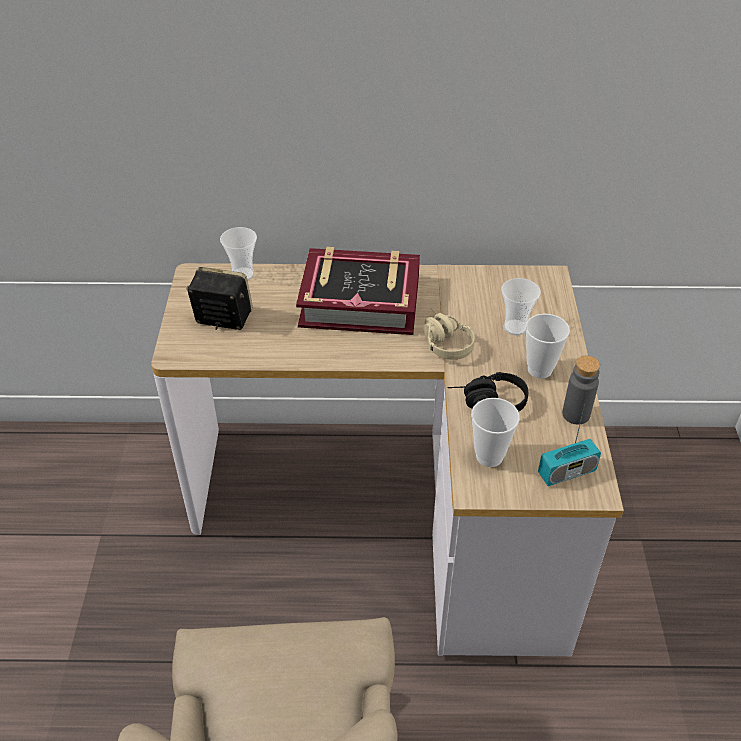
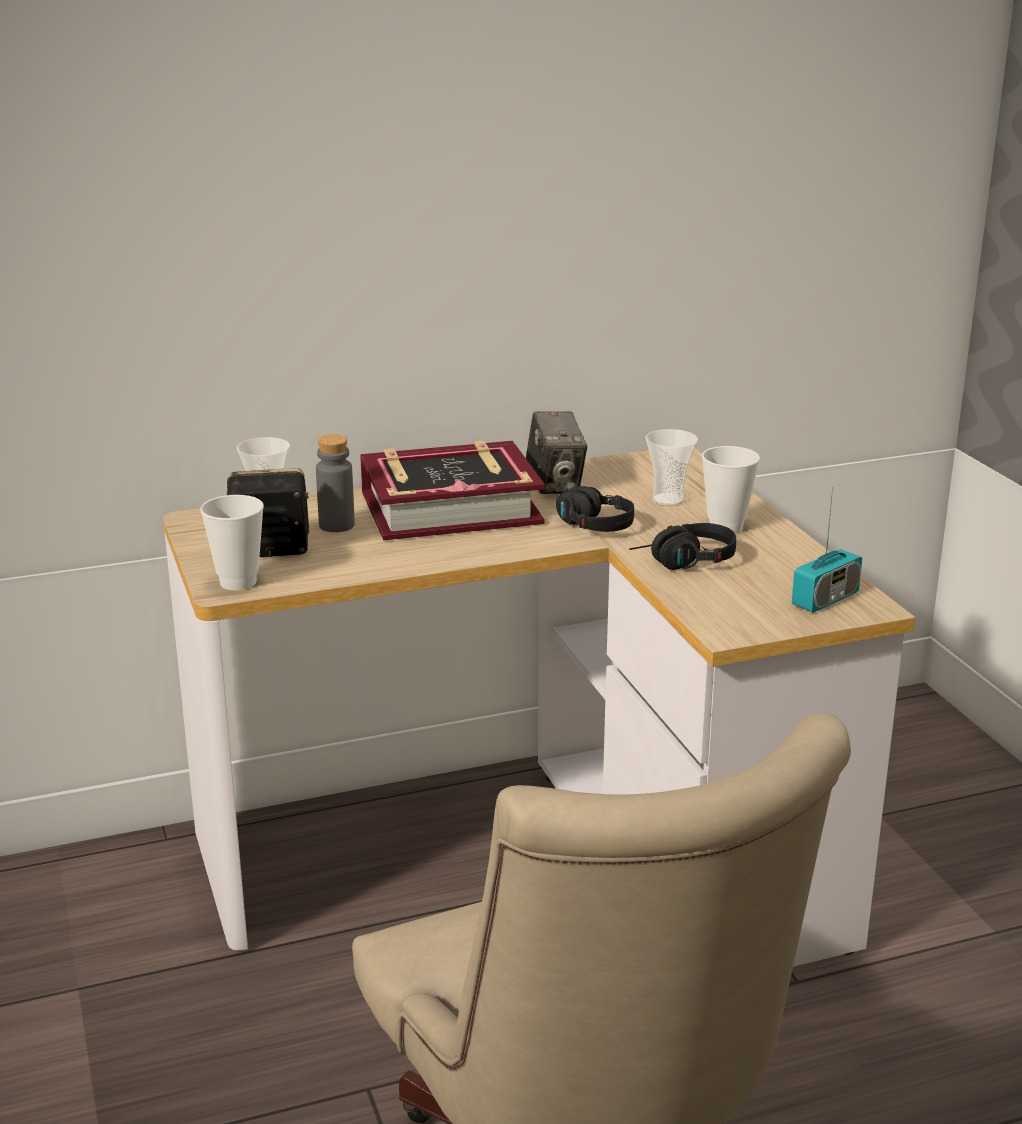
camera: 20 degrees left, 20 degrees down
(442, 341) = (585, 523): beige headphones -> black headphones
(444, 292) = (555, 485): none -> camera
(489, 456) = (722, 603): cup -> cup (238, 582)
(576, 414) = (798, 554): grey bottle -> grey bottle (336, 525)

